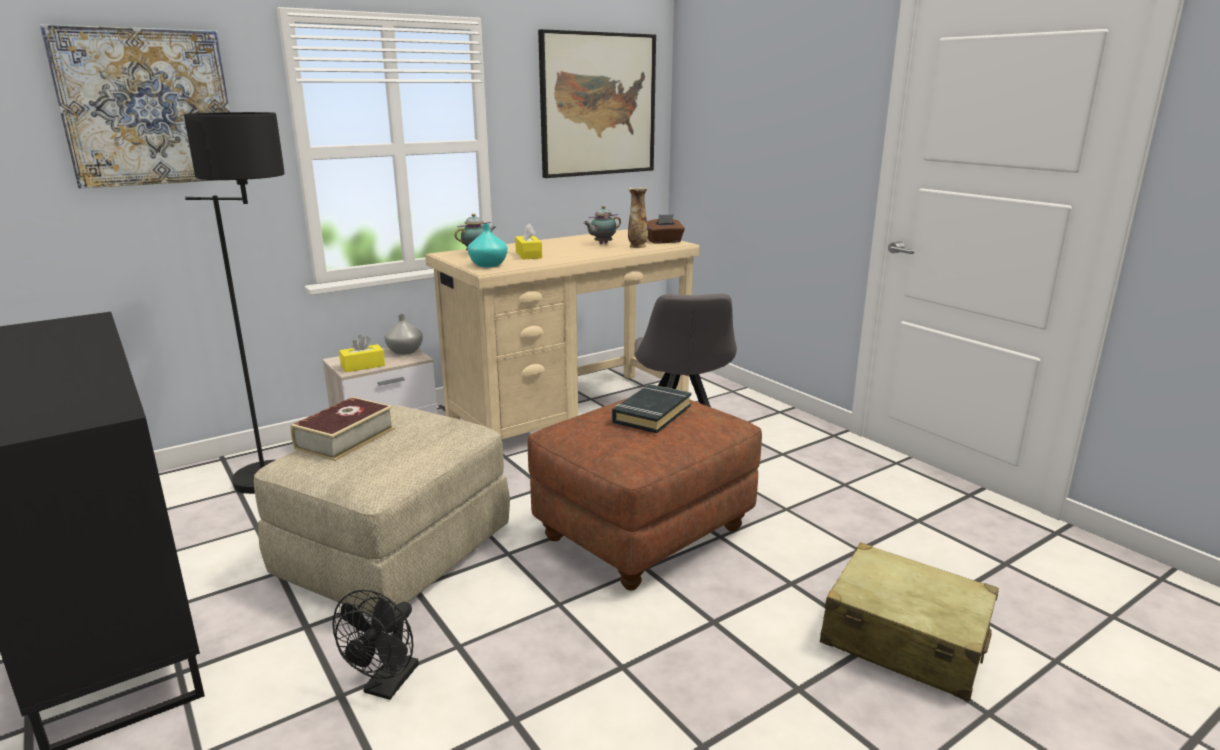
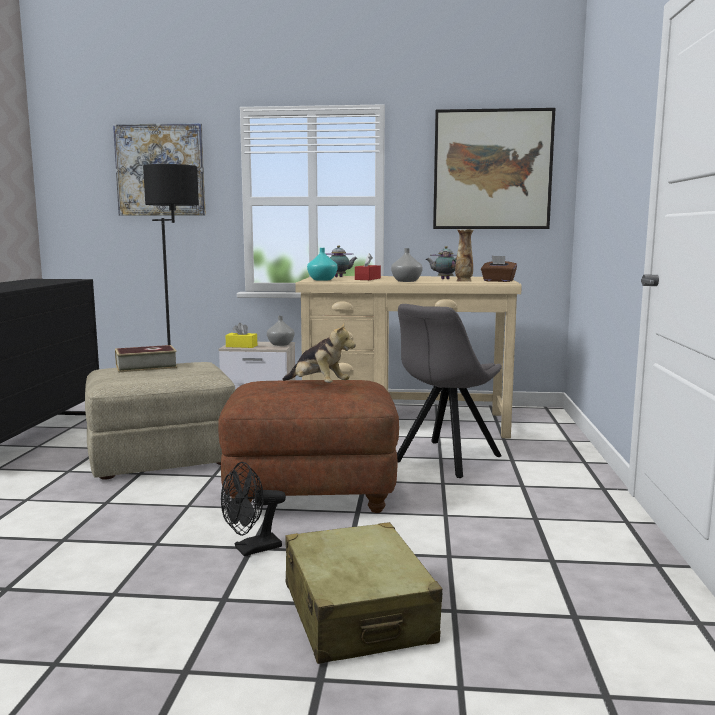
camera: 40 degrees right, 10 degrees down
(387, 686) = (48, 504): black fan -> black fan (251, 549)
(528, 255) = (367, 279): yellow tissue box -> red tissue box
(586, 255) = (406, 281): none -> grey vase
(651, 414) = (318, 386): black book -> plush toy

